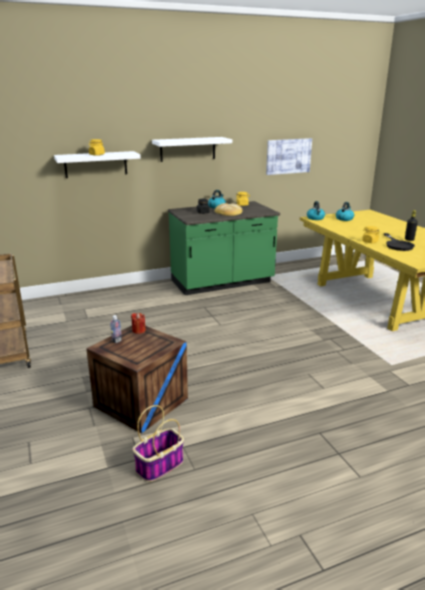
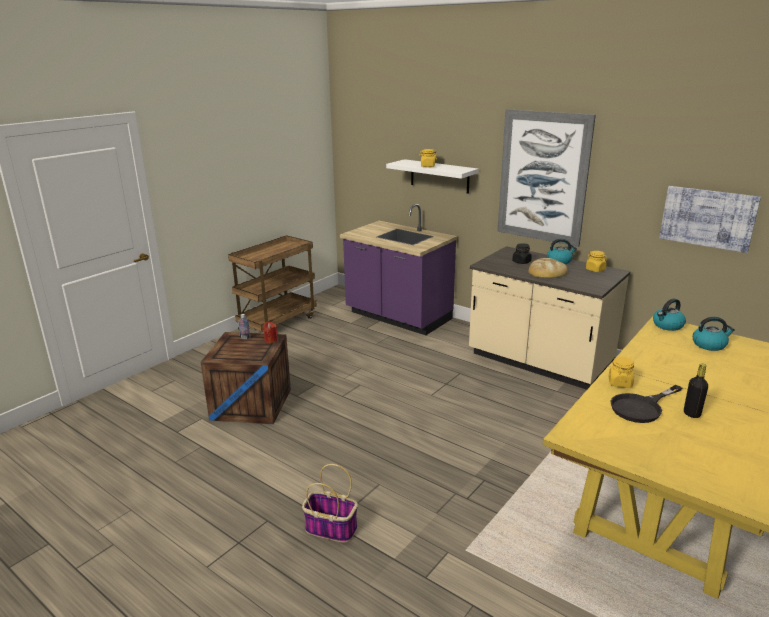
camera: 60 degrees right, 0 degrees up
(90, 301) = (398, 317): none -> purple counter
(159, 466) = (171, 443): basket -> basket (330, 528)
(188, 149) = (543, 177): white shelf -> picture
(222, 282) = (539, 362): green counter -> beige counter

